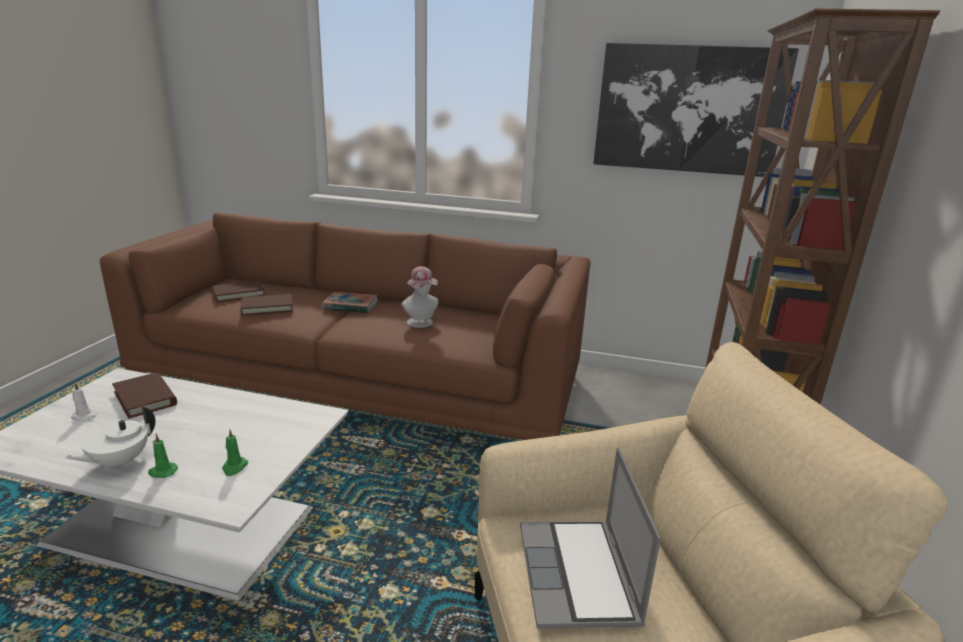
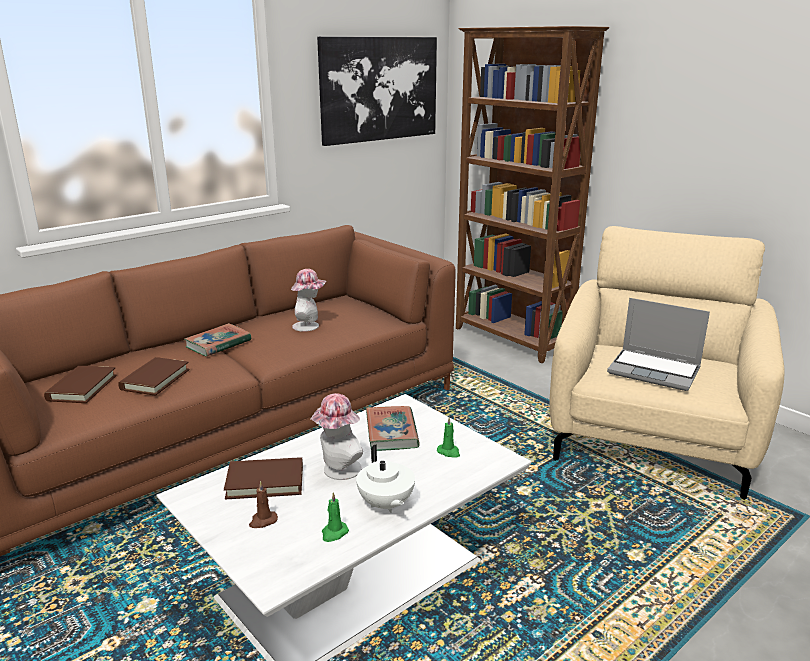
camera: 55 degrees left, 0 degrees up
(83, 416) = (263, 521): white candle -> brown candle
(162, 472) = (424, 484): green candle -> green candle (334, 533)
(173, 422) = (338, 471): none -> hat
(260, 426) = (391, 432): none -> book

